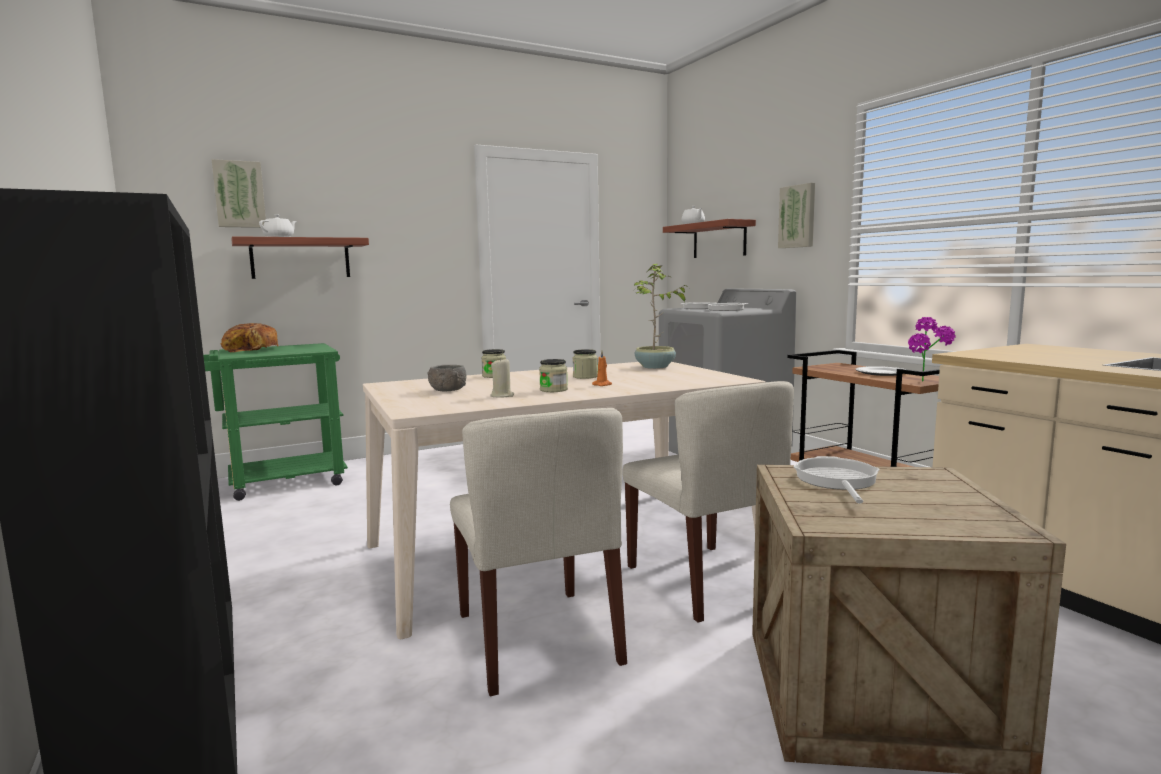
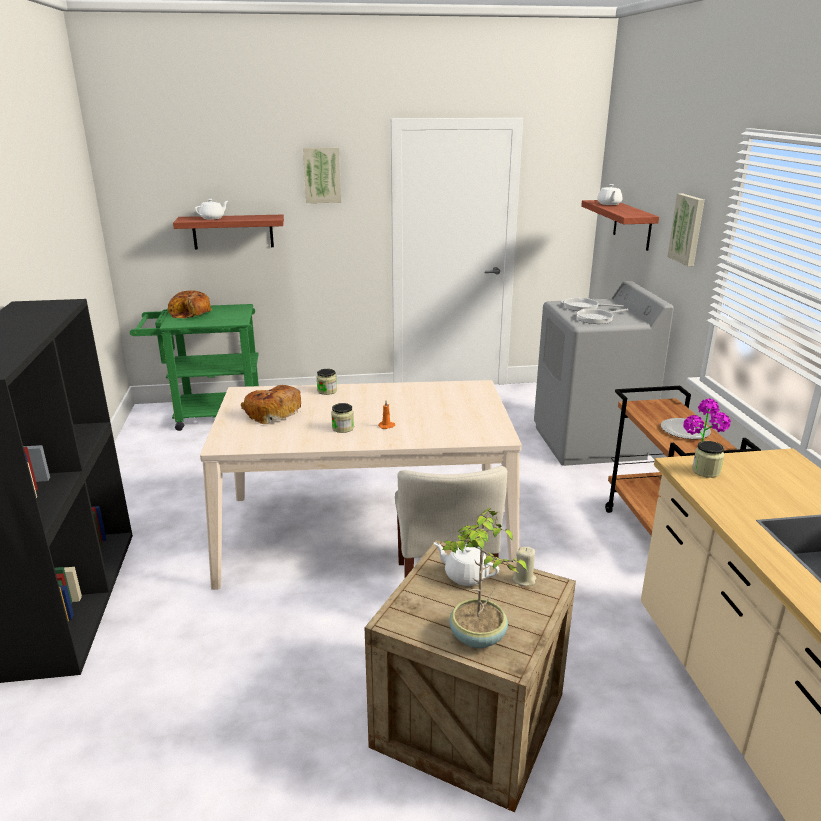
camera: 20 degrees right, 15 degrees up
(239, 194) = (183, 179): picture -> picture (322, 175)
(448, 390) = (272, 413): grey bowl -> bread
(502, 396) = (298, 431): beige candle -> beige candle (524, 579)
(538, 638) = (293, 612): beige chair -> none
(585, 377) = (390, 406): jar -> jar (706, 471)
(655, 367) = (466, 396): potted plant -> potted plant (477, 638)
(836, 481) = (465, 575): frying pan -> white teapot

